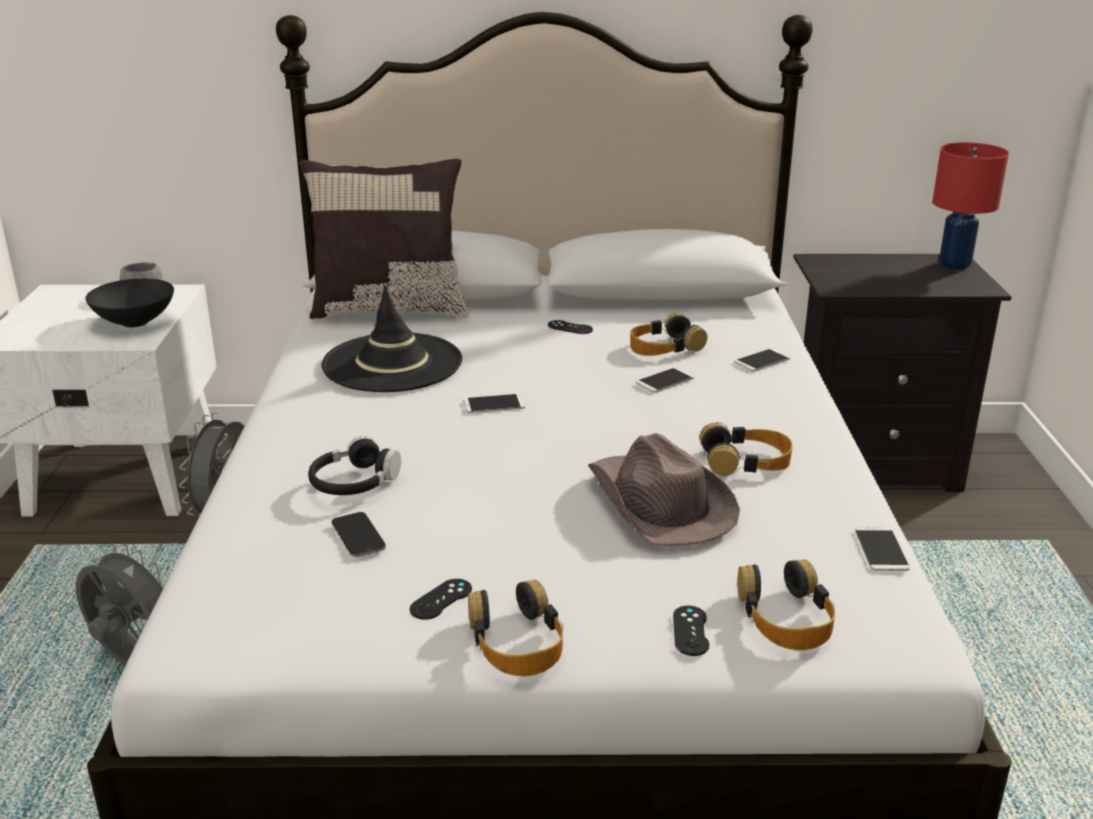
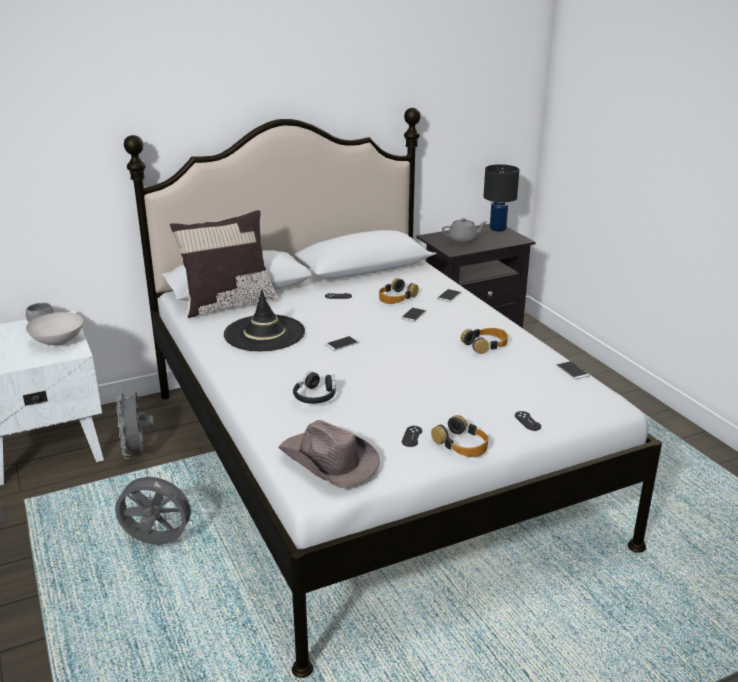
camera: 25 degrees left, 0 degrees up
(134, 322) = (57, 342): black bowl -> white bowl
(358, 536) = (346, 419): phone -> none
(659, 503) = (465, 372): brown hat -> brown hat (328, 461)
(785, 617) = (559, 406): headphones -> none
(871, 273) = (463, 240): none -> grey teapot
(952, 264) = (496, 229): red table lamp -> black table lamp

